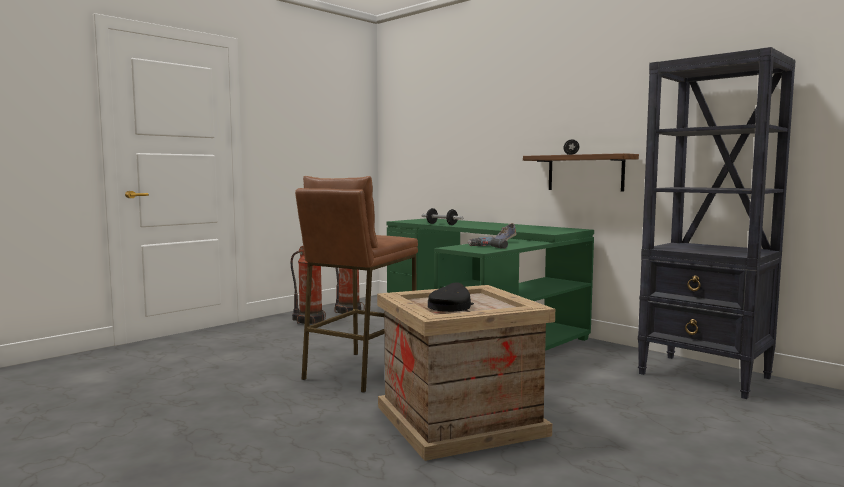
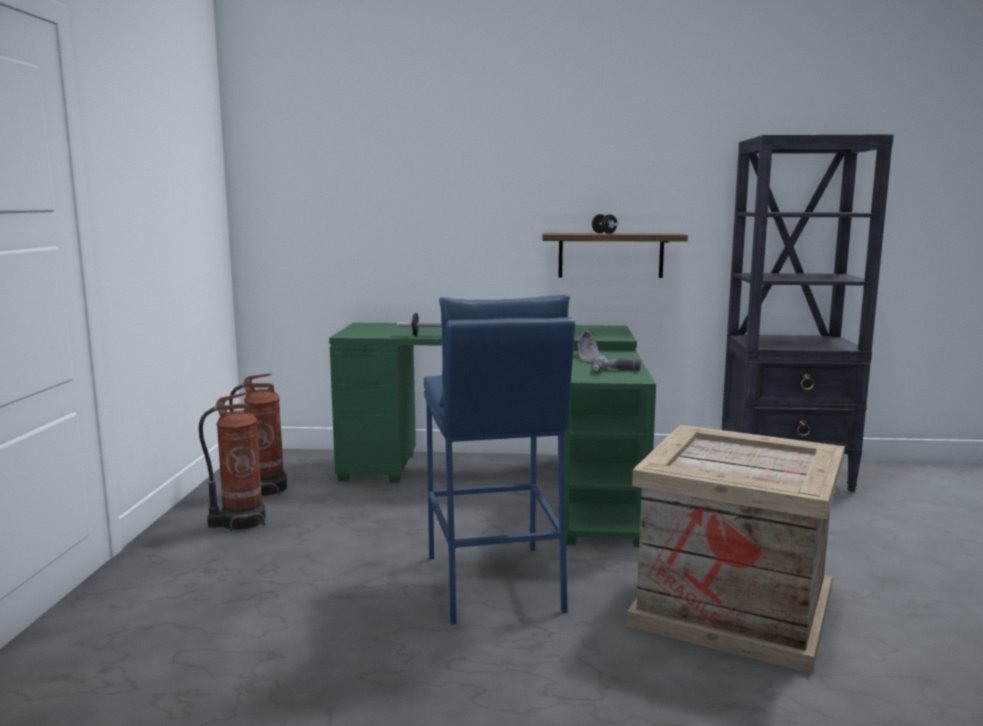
camera: 40 degrees left, 5 degrees up
(359, 371) = (494, 583): brown stool -> blue stool
(450, 306) = (746, 468): black cap -> none

